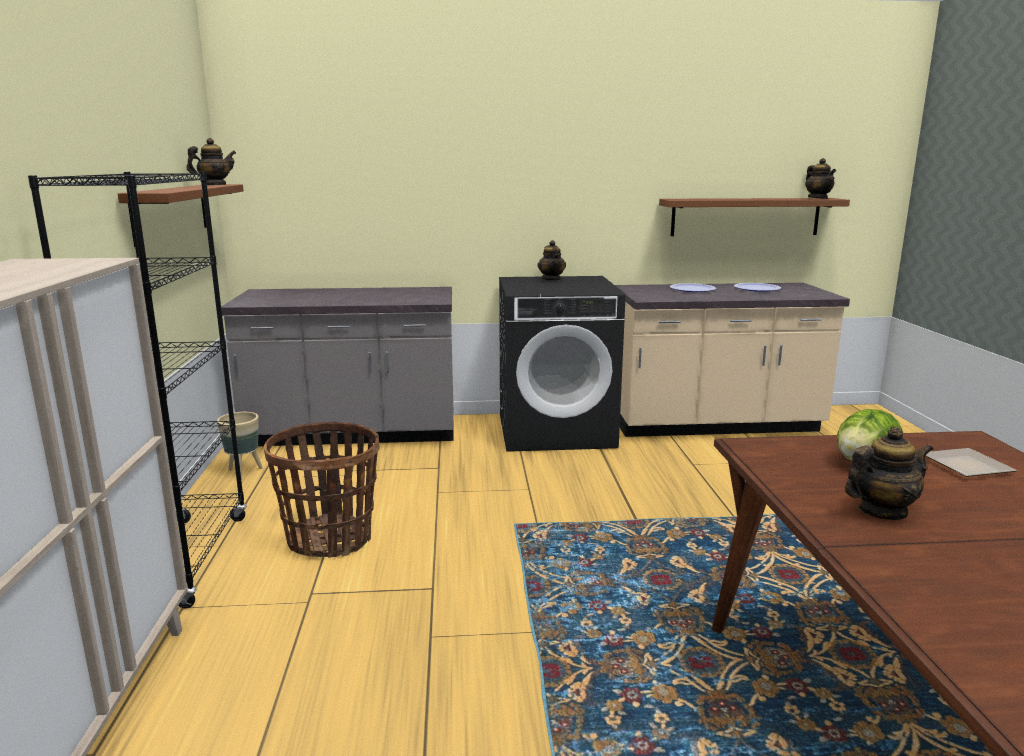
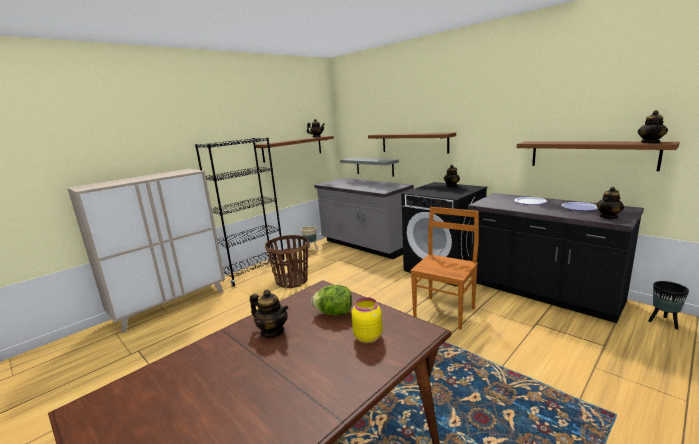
camera: 50 degrees right, 0 degrees up
(347, 256) = (374, 166): none -> grey shelf
(451, 202) = (413, 143): none -> brown shelf
(667, 483) = (445, 311): none -> brown chair
(714, 424) = (541, 293): beige counter -> black counter
(809, 293) = (608, 217): none -> teapot
(843, 418) = (663, 322): none -> black planter
(963, 466) = (367, 337): plate -> yellow jar

